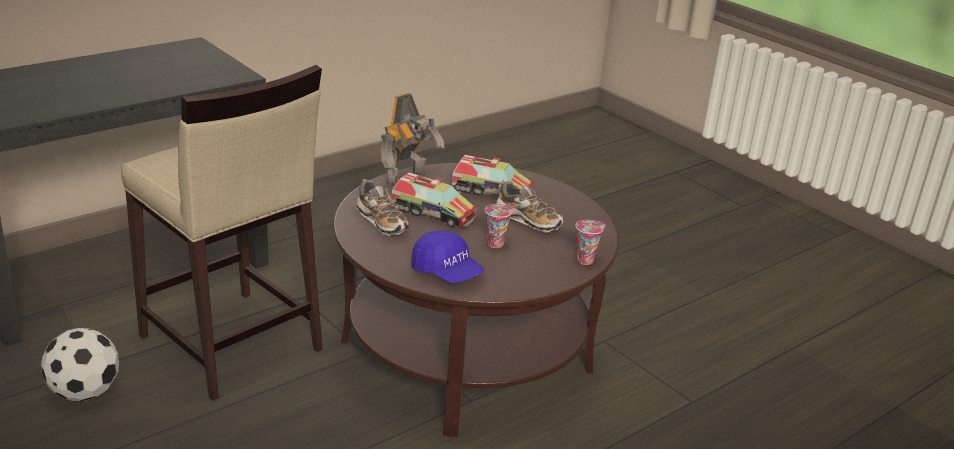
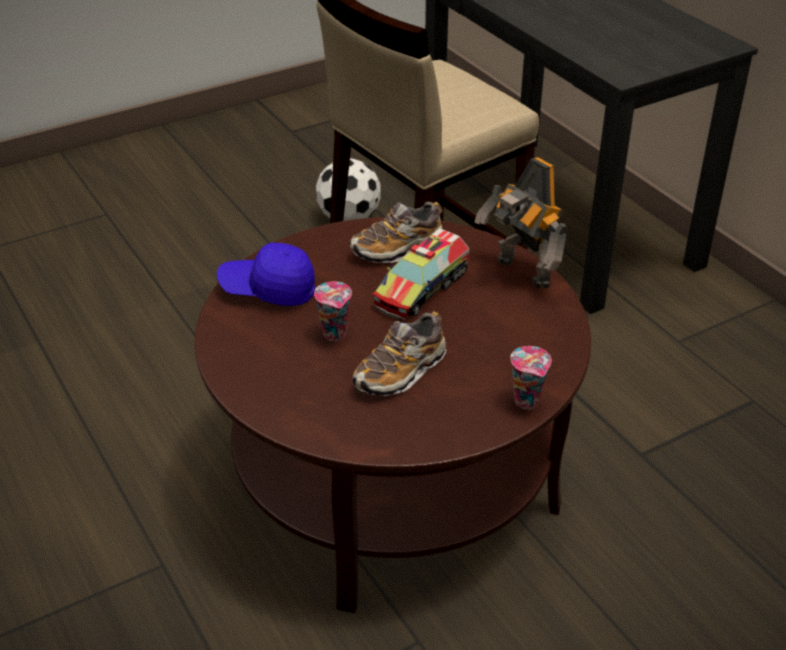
camera: 100 degrees right, 10 degrees up
(447, 272) = (268, 290): blue cap -> blue cap turned 45 degrees clockwise
(492, 191) = (492, 346): toy truck -> none
(585, 260) = (280, 413): cup -> cup (528, 402)

